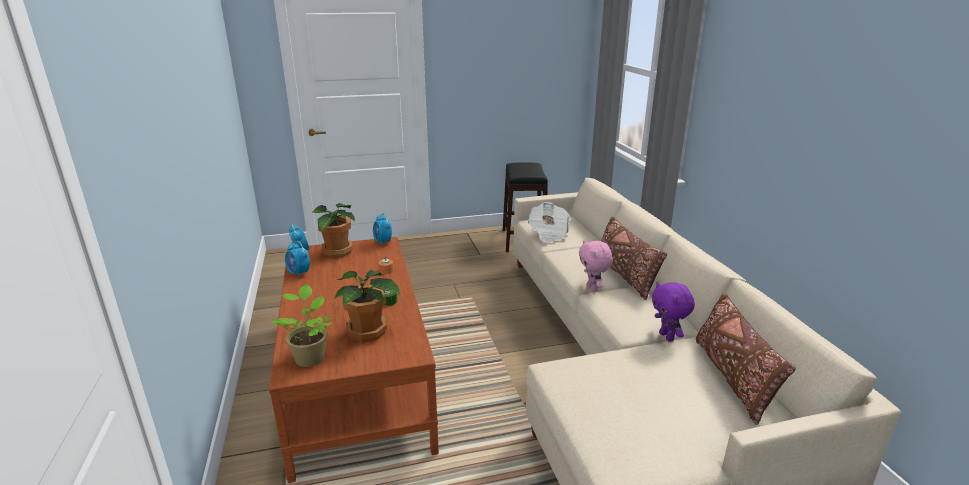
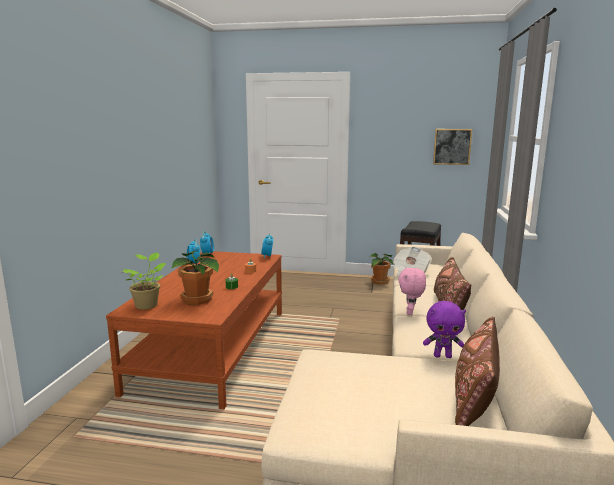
camera: 25 degrees right, 10 degrees down
(336, 252) = (230, 257): potted plant -> potted plant (379, 282)
(544, 71) = (452, 146): none -> picture
(667, 337) = (442, 356): purple plush toy -> purple plush toy turned 90 degrees counterclockwise

